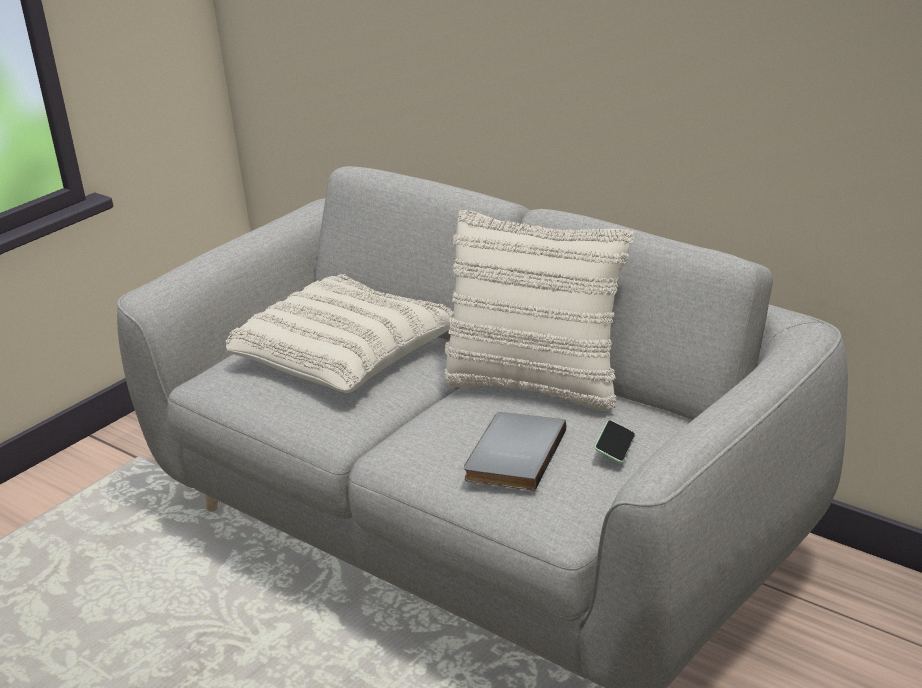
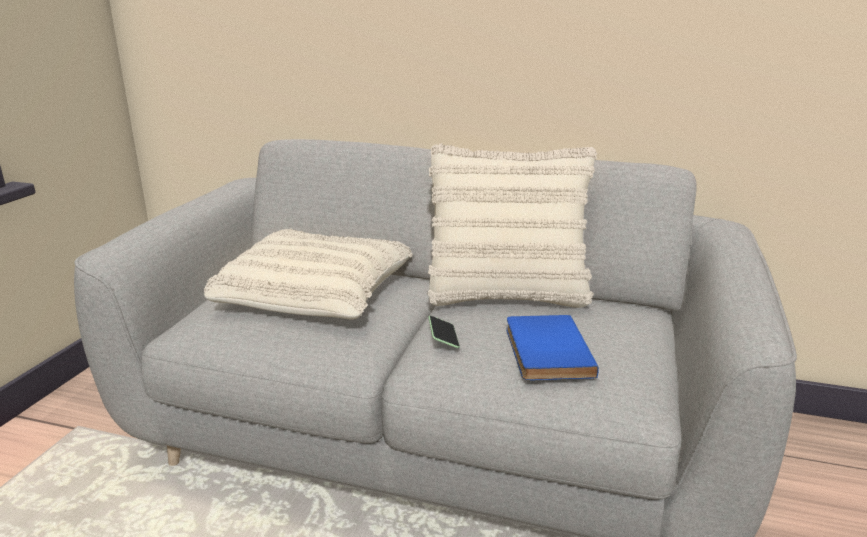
camera: 25 degrees left, 5 degrees down
(511, 454) = (544, 351): grey book -> blue book
(615, 449) = (623, 334): phone -> phone (443, 339)

